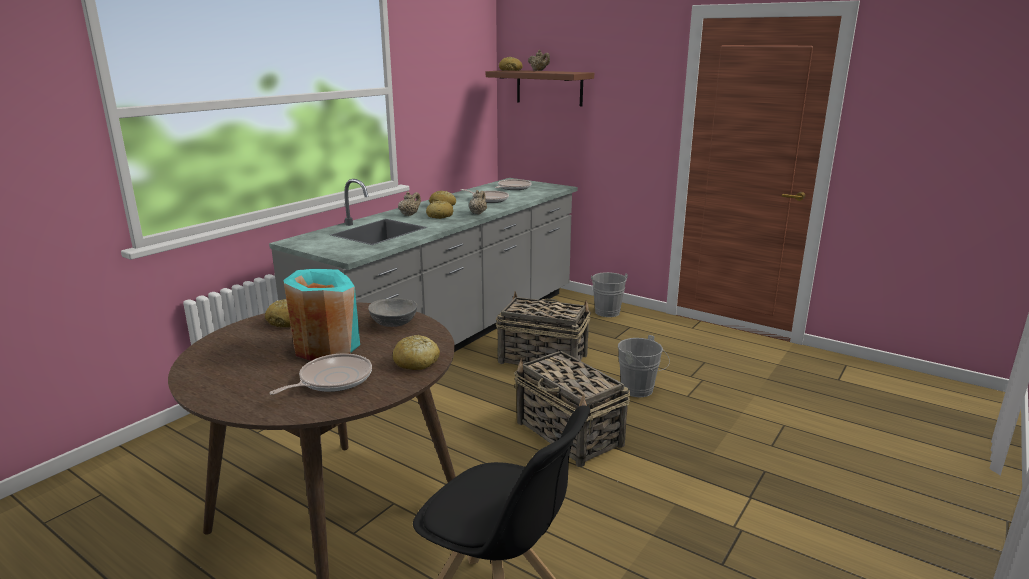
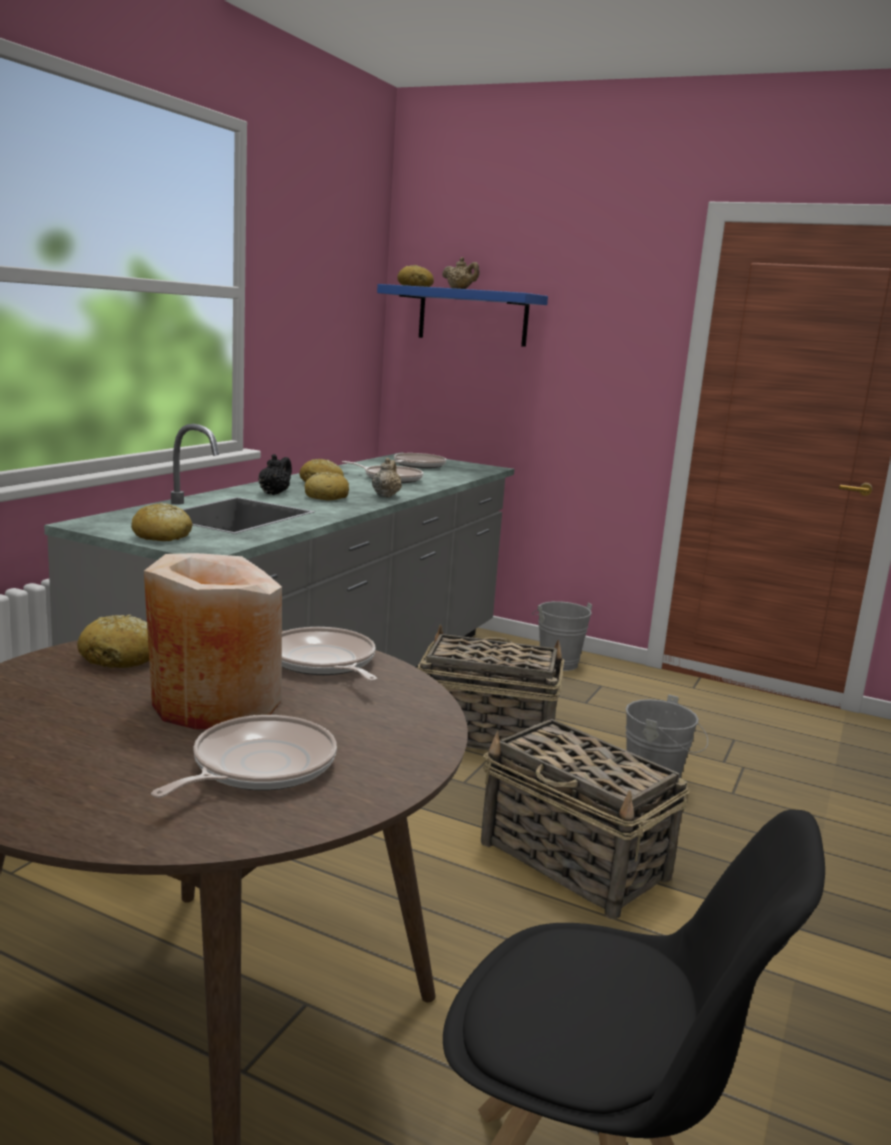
camera: 10 degrees left, 5 degrees down
(325, 346) = (214, 703): turquoise vase -> beige vase
(393, 323) = (323, 663): grey bowl -> frying pan
(409, 215) = (274, 493): beige teapot -> black teapot
(416, 362) = (405, 732): bread -> bread (162, 536)
(549, 87) = (473, 316): brown shelf -> blue shelf

